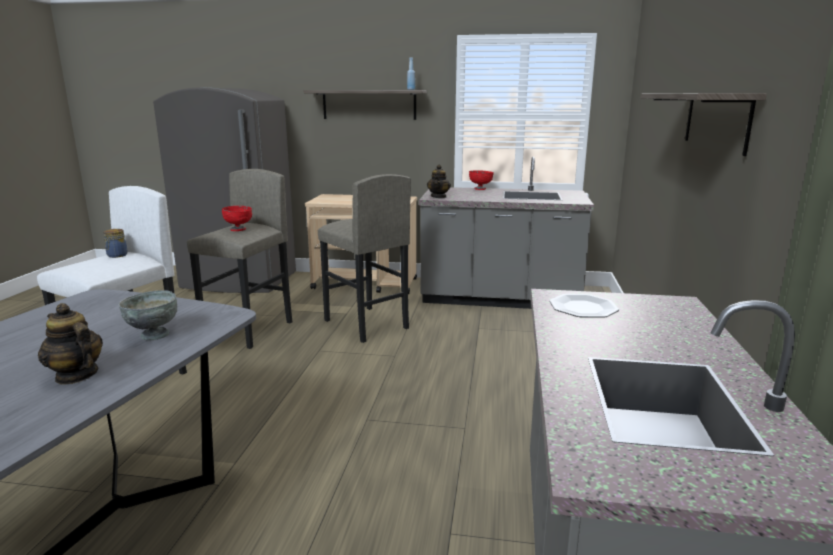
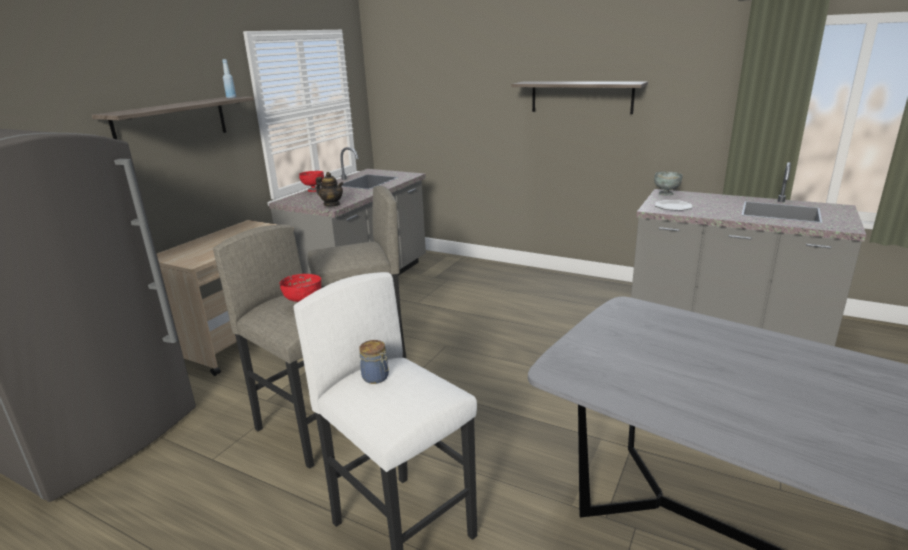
camera: 70 degrees left, 5 degrees up
(76, 375) = (756, 354): teapot -> none
(153, 335) = (672, 331): grey bowl -> grey bowl (666, 194)

